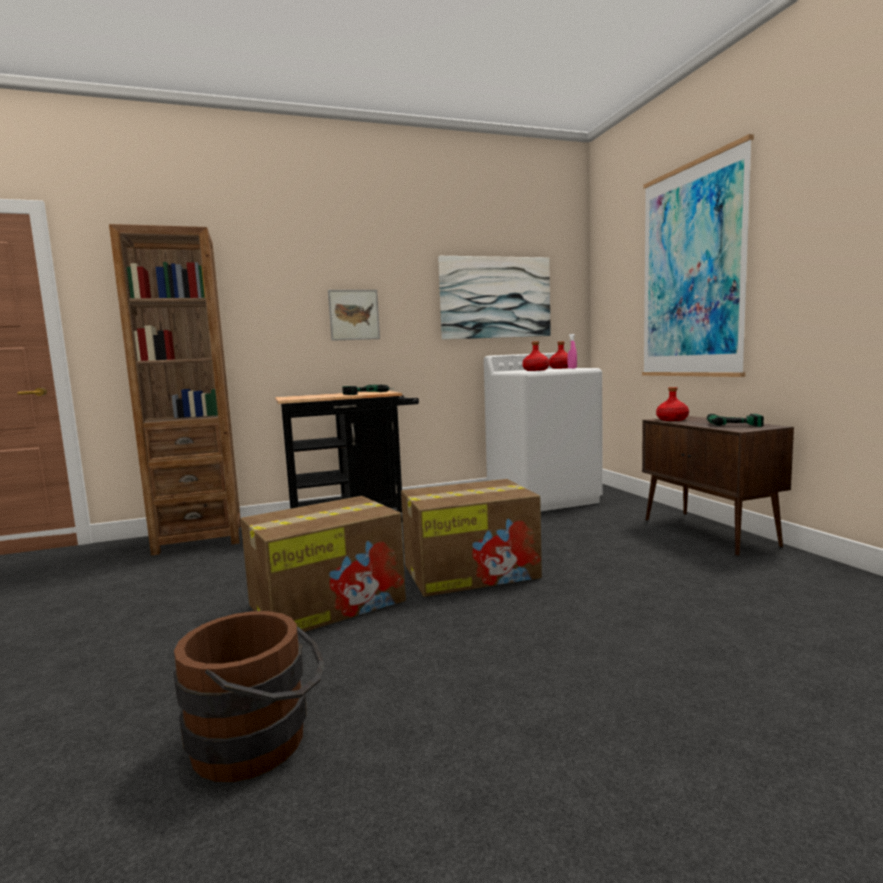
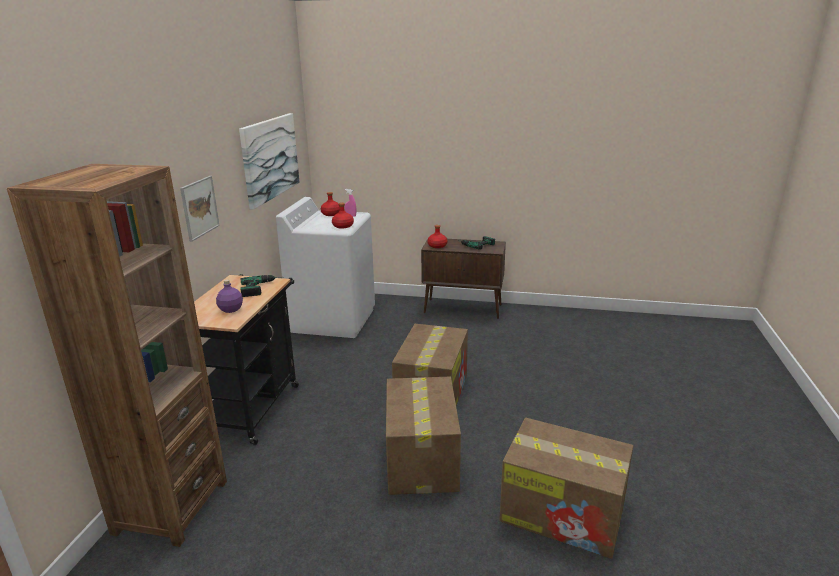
camera: 60 degrees left, 15 degrees up
(261, 740) = (564, 513): brown bucket -> cardboard box
(314, 396) = (230, 309): none -> purple bottle
(692, 272) = (425, 142): picture -> none

